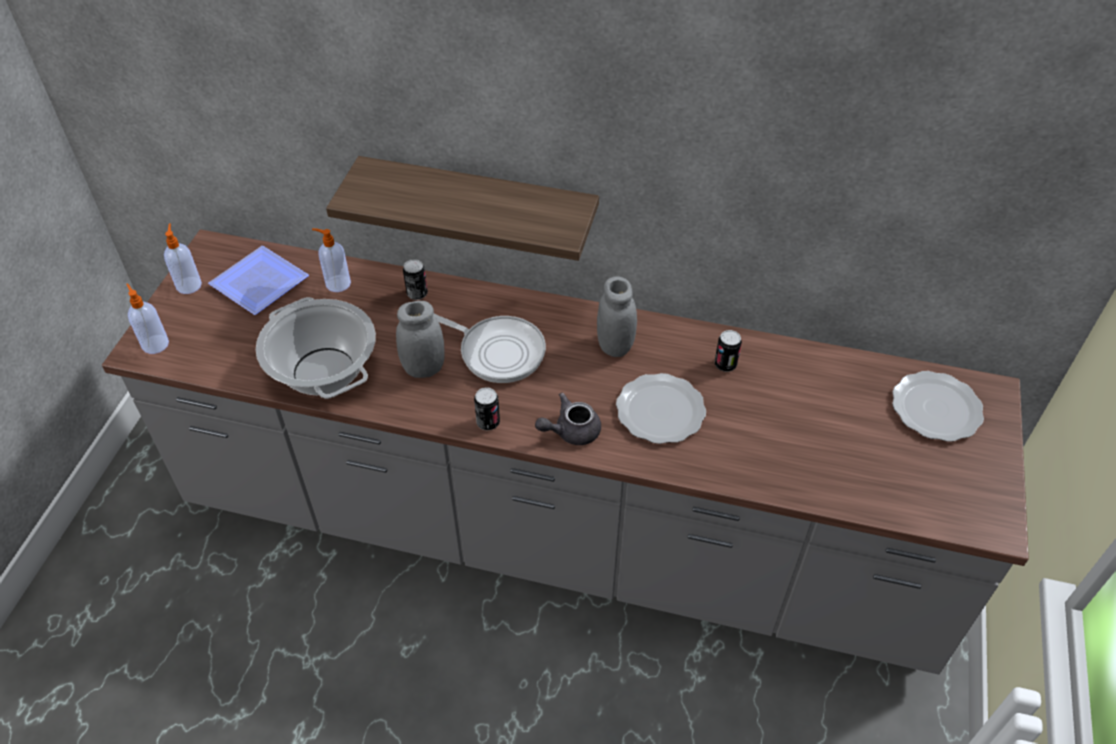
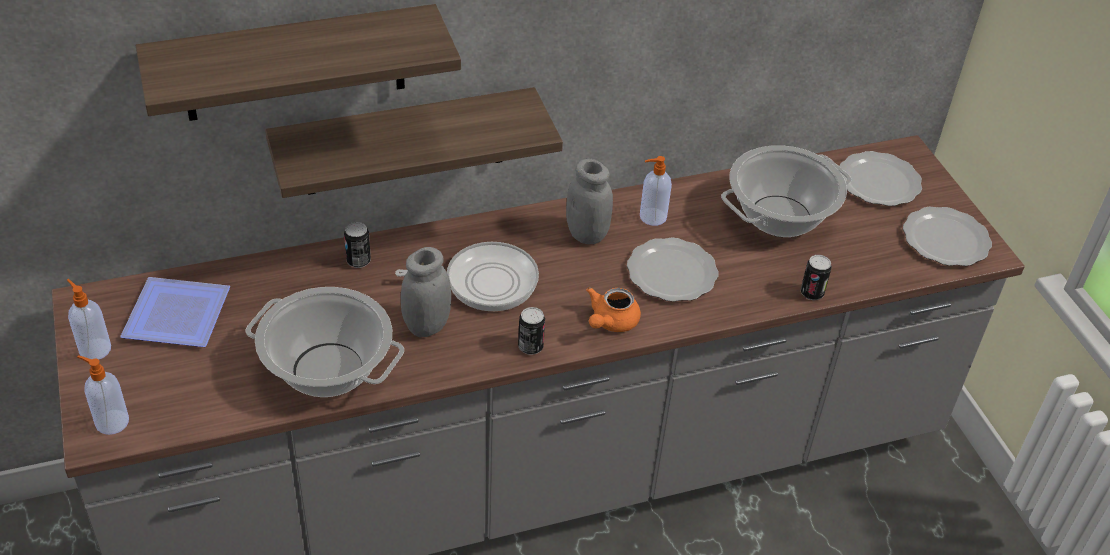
camera: 35 degrees left, 5 degrees down
(337, 283) = (265, 283): soap dispenser -> soap dispenser (652, 217)
(379, 106) = (294, 63): none -> shelf
(570, 431) = (610, 322): grey teapot -> orange teapot
(725, 364) = (693, 212): can -> can (811, 293)
(805, 402) = (780, 217): none -> cooking pot
(961, 494) = (946, 239): none -> plate

